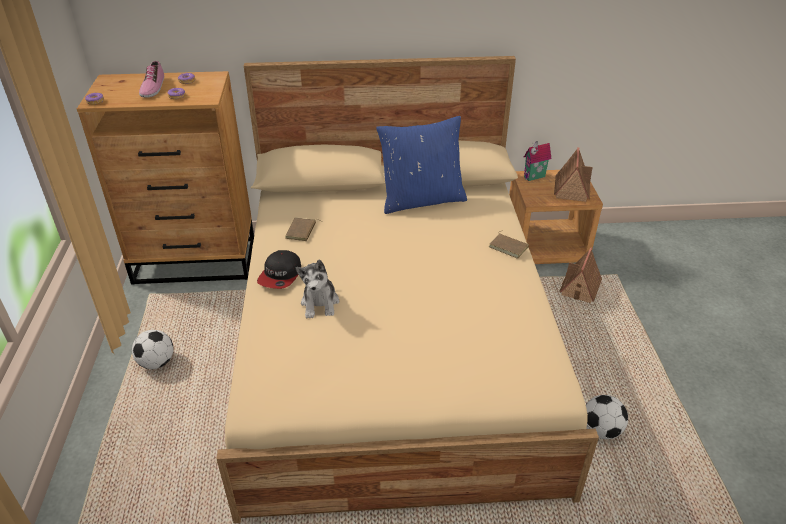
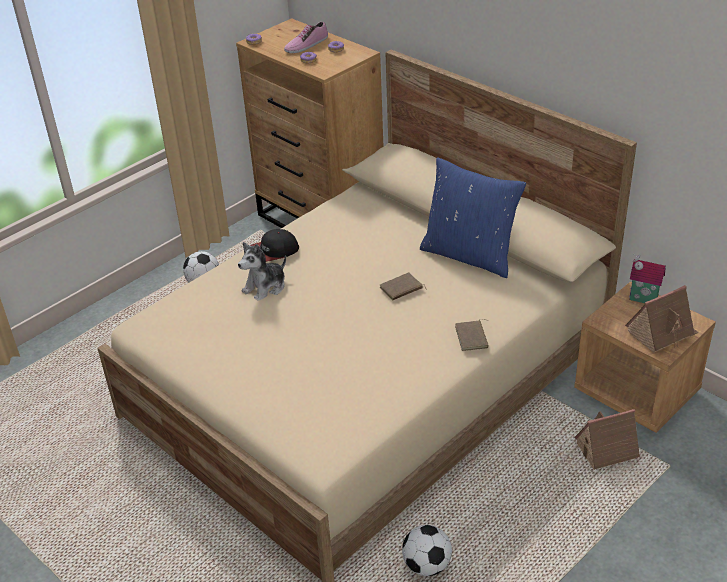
camera: 50 degrees right, 0 degrees up
(302, 231) = (337, 227): brown book -> brown book (401, 289)

